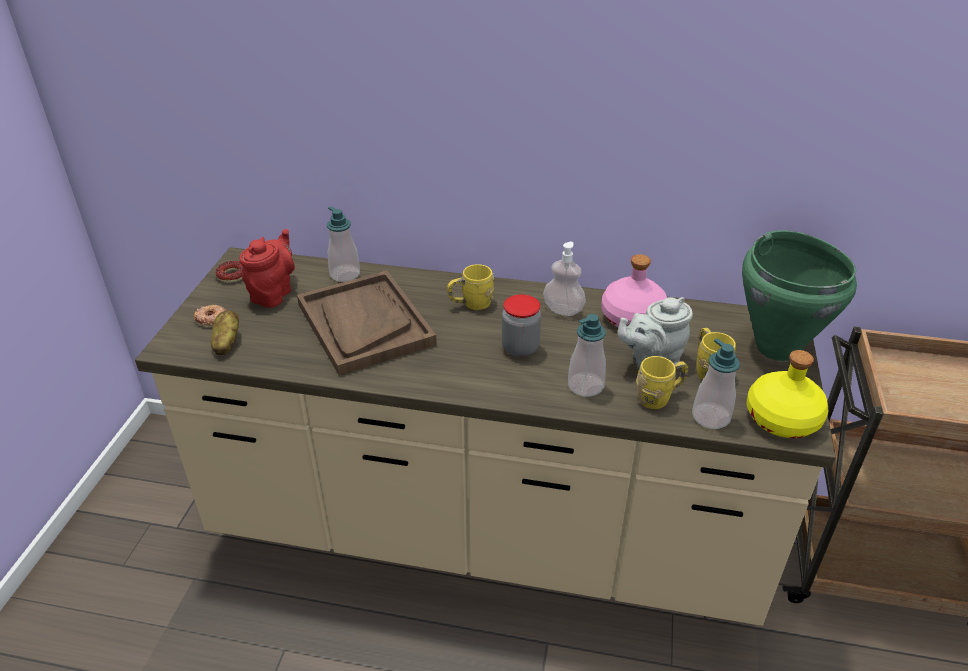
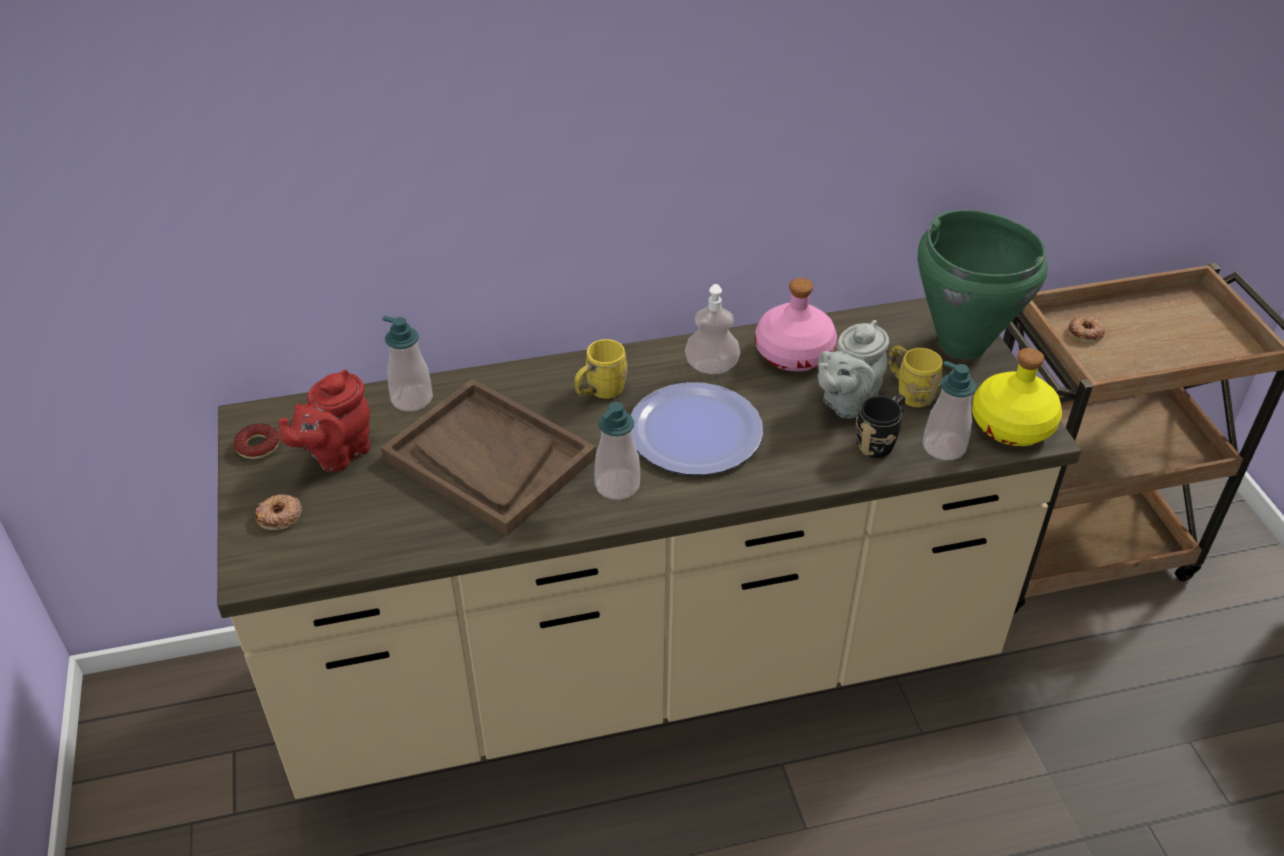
camera: 25 degrees left, 5 degrees up
(226, 343) = (328, 542): potato -> none
(273, 293) = (336, 454): red teapot -> red teapot turned 135 degrees counterclockwise
(520, 348) = (695, 431): jar -> plate
(585, 386) = (796, 453): soap dispenser -> soap dispenser (617, 485)
(659, 397) = (880, 441): yellow mug -> black mug
(907, 375) = (1085, 333): none -> donut

